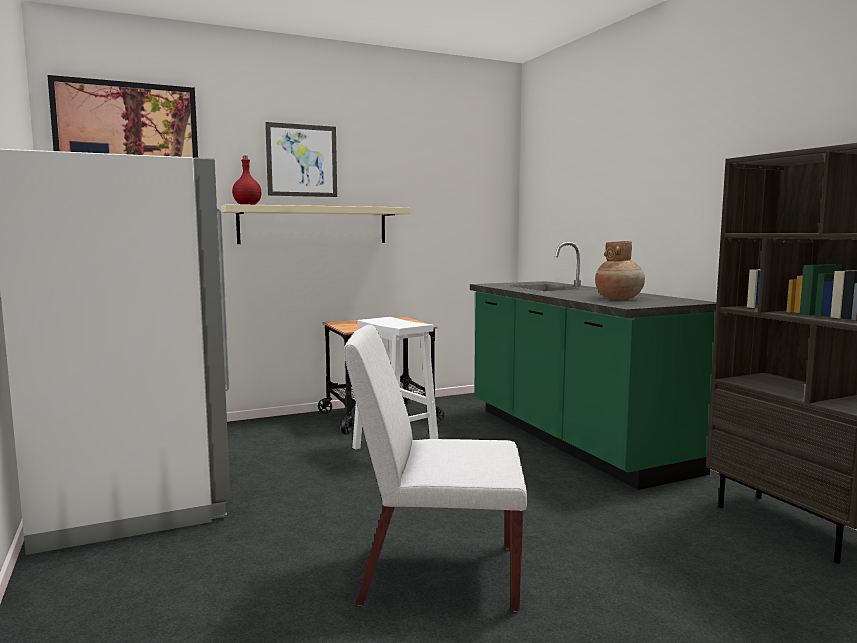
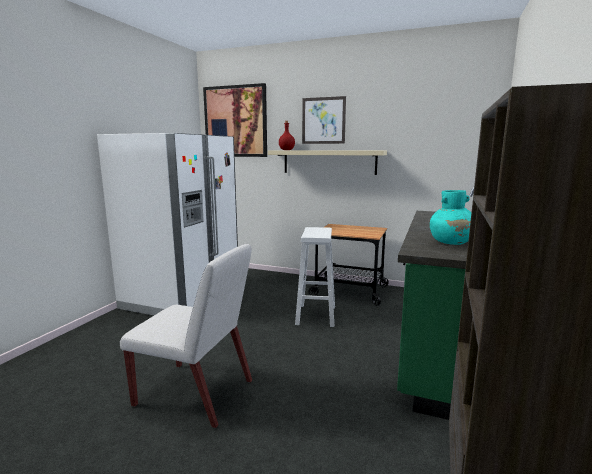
camera: 45 degrees right, 5 degrees up
(437, 574) = (196, 393): white chair -> white chair turned 150 degrees clockwise
(619, 299) = (451, 243): brown vase -> turquoise vase

